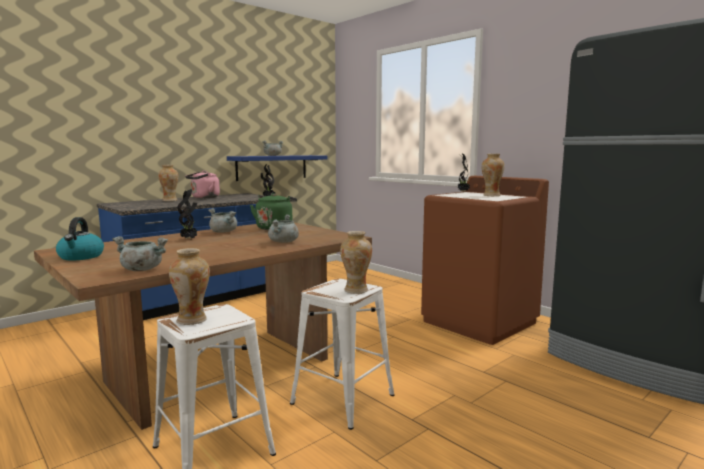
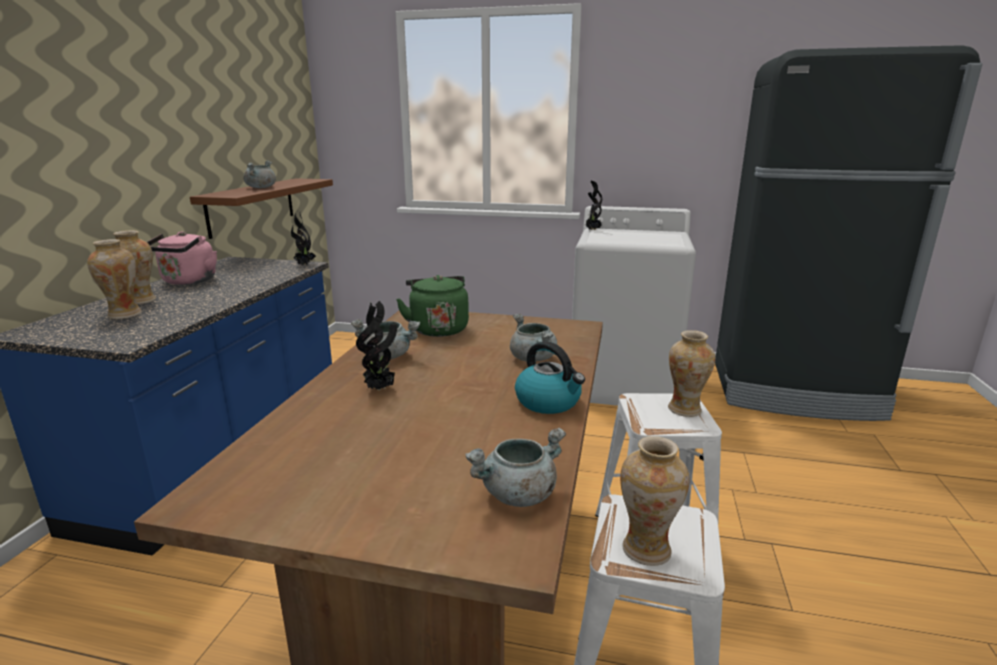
camera: 35 degrees left, 10 degrees up
(81, 257) = (310, 502): kettle -> kettle (549, 402)
(272, 167) = (252, 206): blue shelf -> brown shelf
(479, 322) = (623, 384): brown washing machine -> white washing machine
(491, 195) = (643, 235): vase -> vase (124, 315)

